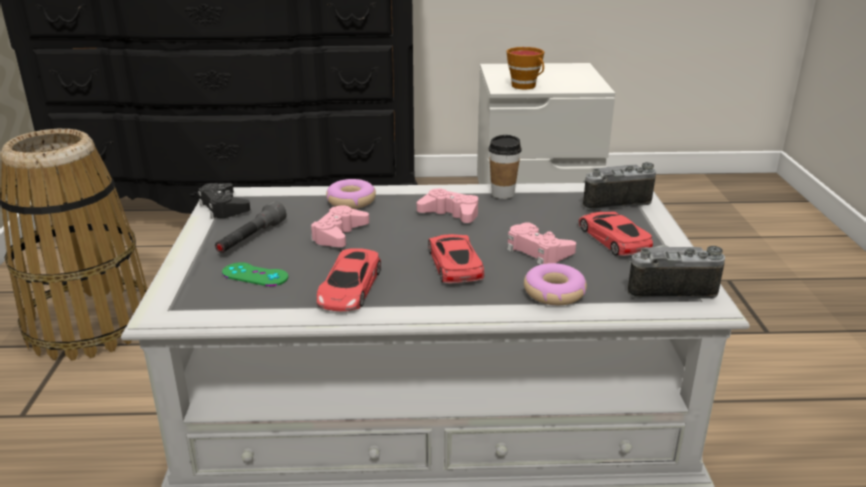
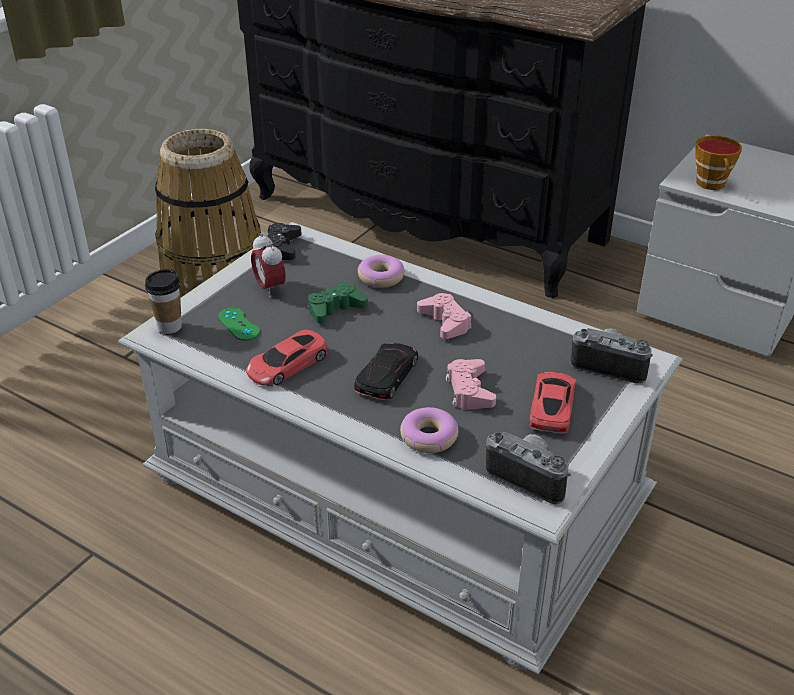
camera: 35 degrees right, 10 degrees up
(251, 239) = (270, 288): grey flashlight -> alarm clock
(339, 234) = (335, 309): pink game controller -> green game controller
(454, 263) = (387, 375): red toy car -> black toy car
(502, 194) = (516, 318): cup -> cup (169, 327)

